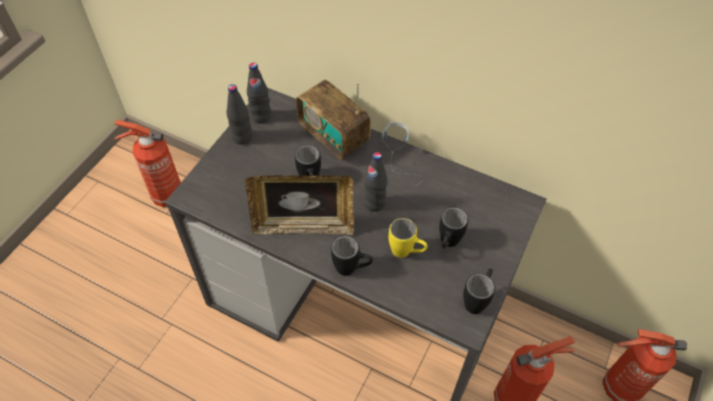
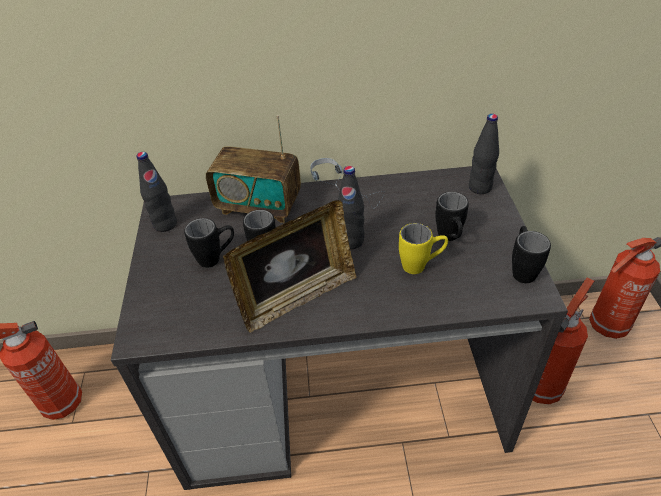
camera: 30 degrees left, 10 degrees down
(242, 137) = (159, 252): black bottle -> black bottle (480, 187)
(352, 269) = (383, 309): black mug -> black mug (216, 258)

